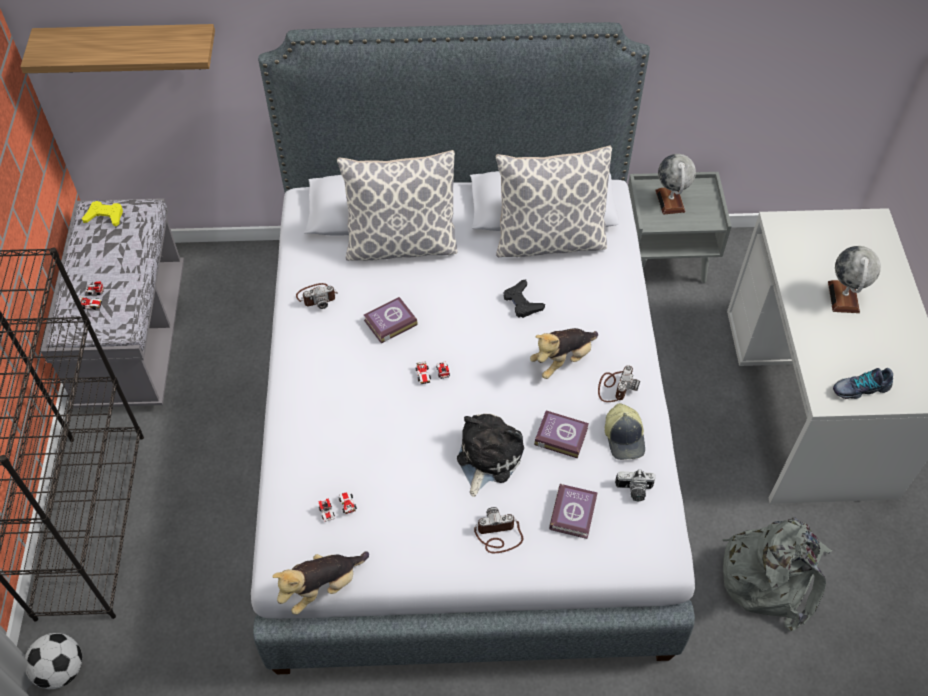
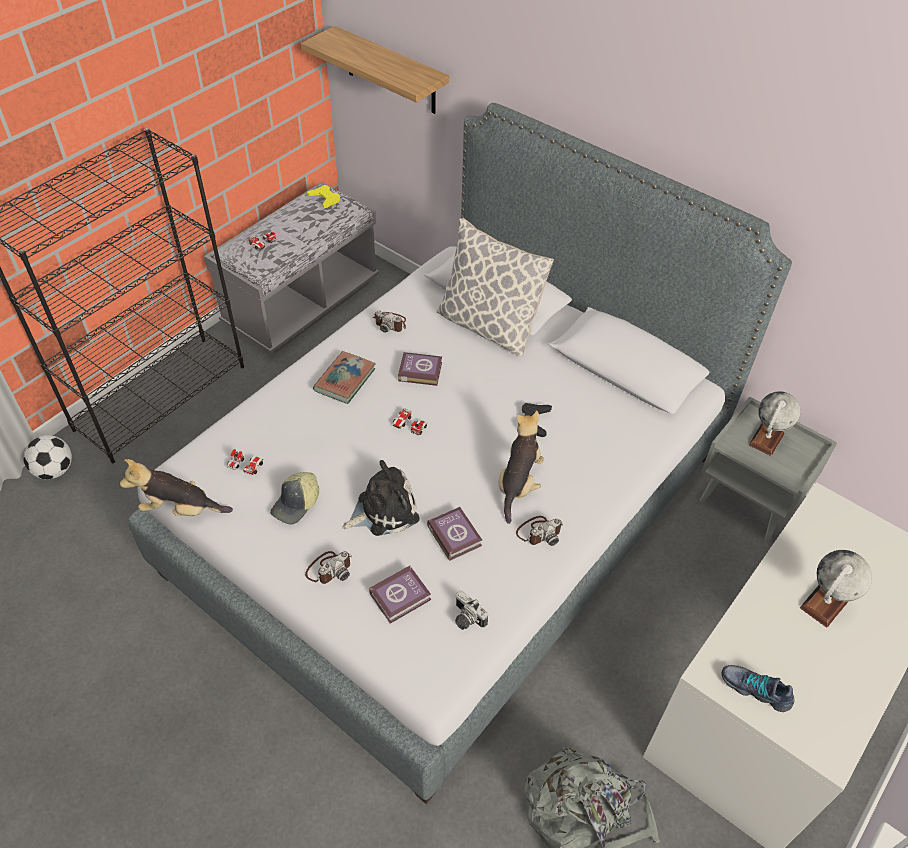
camera: 40 degrees right, 5 degrees down
(335, 374) = (345, 380): none -> book
(498, 535) = (329, 568): camera -> camera turned 105 degrees clockwise
(549, 240) = (606, 392): pillow -> none
(562, 360) = (518, 483): plush toy -> plush toy turned 105 degrees clockwise
(625, 437) = (503, 574): cap -> cap (297, 504)

